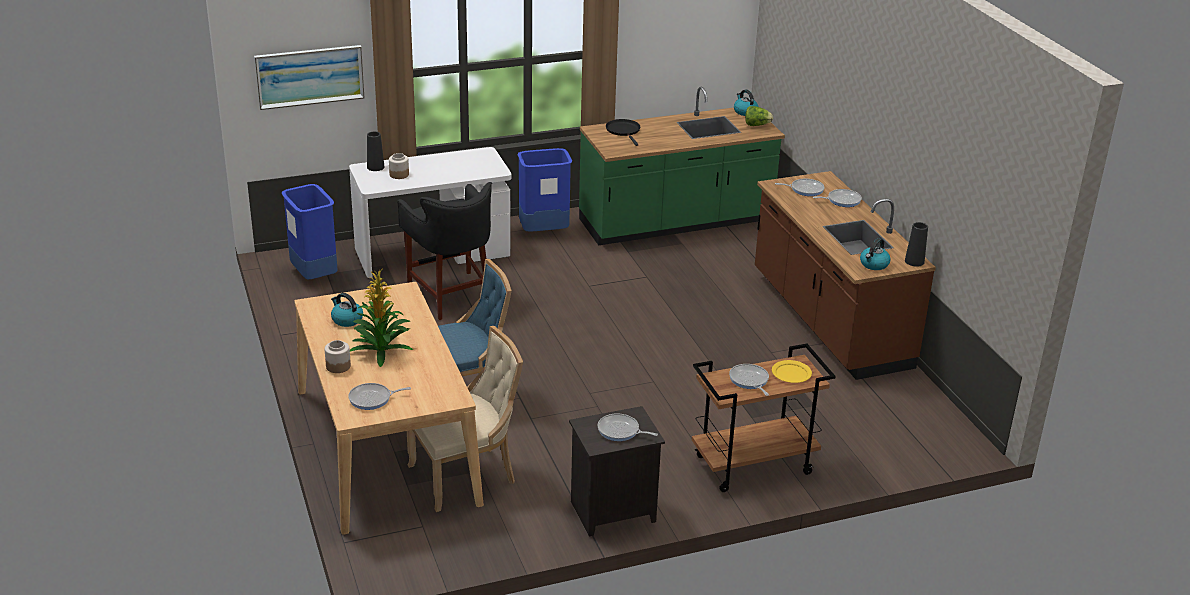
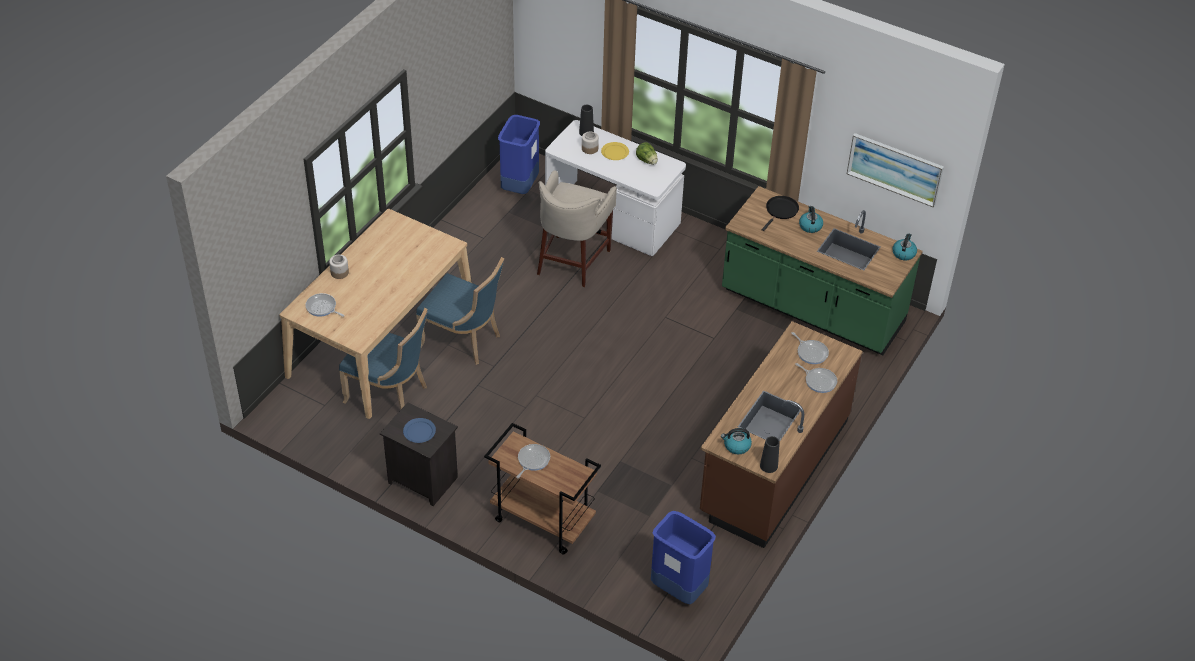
camera: 50 degrees right, 15 degrees up
(309, 76) = (563, 40): picture -> picture (895, 169)
(346, 320) = (391, 243): kettle -> kettle (810, 226)
(382, 350) = (375, 278): potted plant -> none
(451, 295) = (573, 261): black stool -> beige stool
(466, 475) = (389, 393): beige chair -> blue chair
(543, 232) = (708, 251): blue trash can -> blue trash can (679, 589)
(620, 431) = (419, 432): frying pan -> blue plate
(757, 125) = (888, 272): lettuce -> lettuce (647, 161)
(791, 373) = (564, 477): yellow plate -> yellow plate (614, 152)

